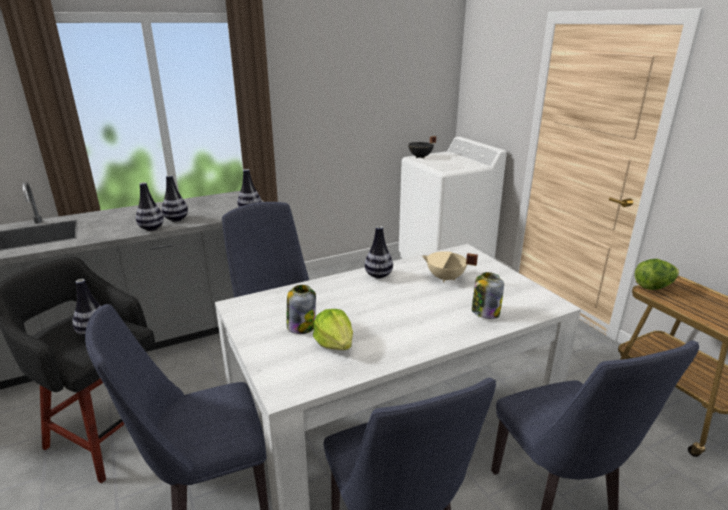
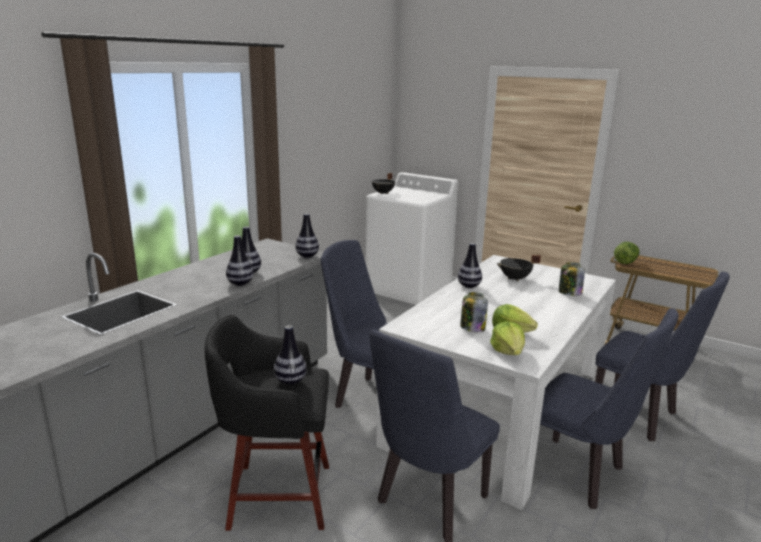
camera: 30 degrees left, 5 degrees down
(291, 367) = (508, 351): none -> lettuce
(445, 278) = (515, 279): beige cooking pot -> black cooking pot

